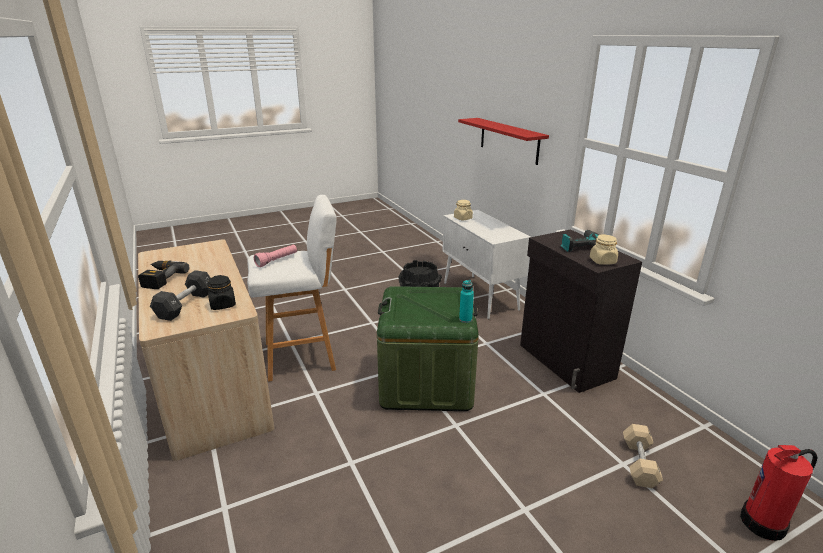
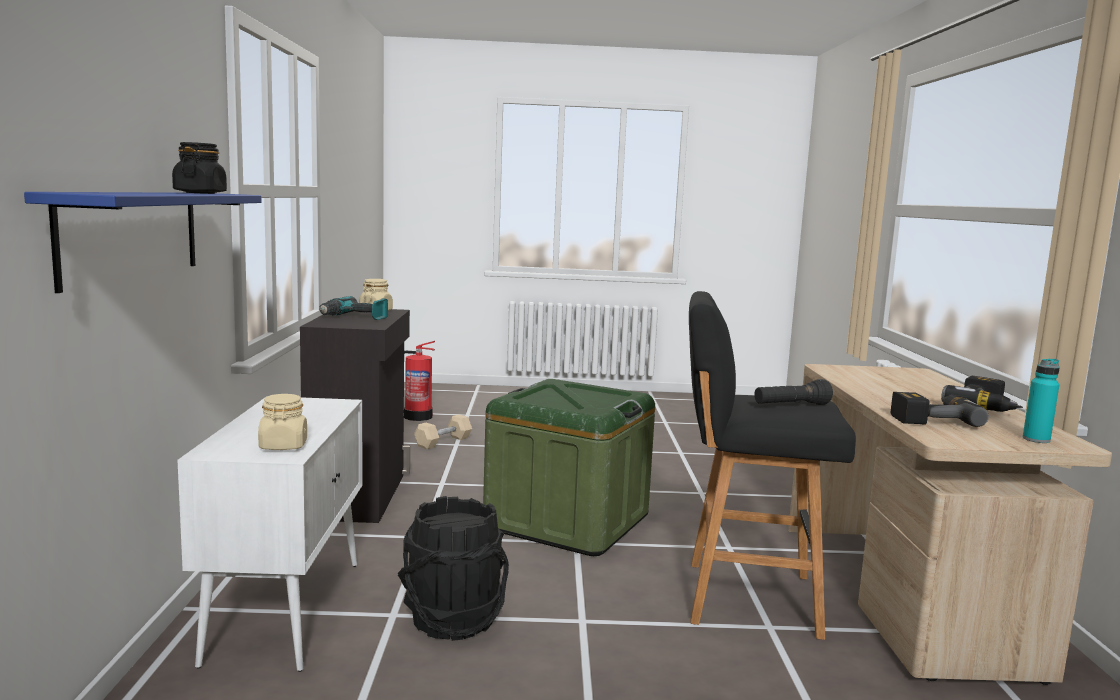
camera: 155 degrees left, 15 degrees down
(186, 305) = (904, 380): black dumbbell -> none
(206, 259) = (931, 419): none -> power drill
(223, 305) = (852, 374): black jar -> black jar (200, 193)
(277, 260) = (791, 406): pink flashlight -> black flashlight
(303, 355) = (745, 597): white stool -> black stool
(465, 319) = (547, 381): turquoise bottle -> turquoise bottle (1036, 439)
(508, 140) = (132, 235): red shelf -> blue shelf

